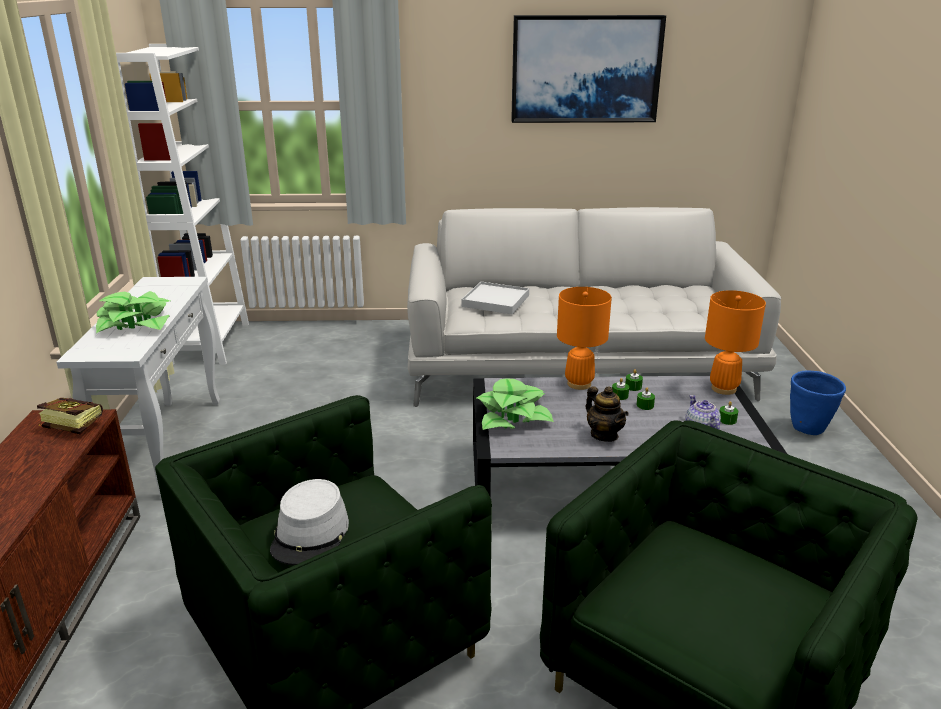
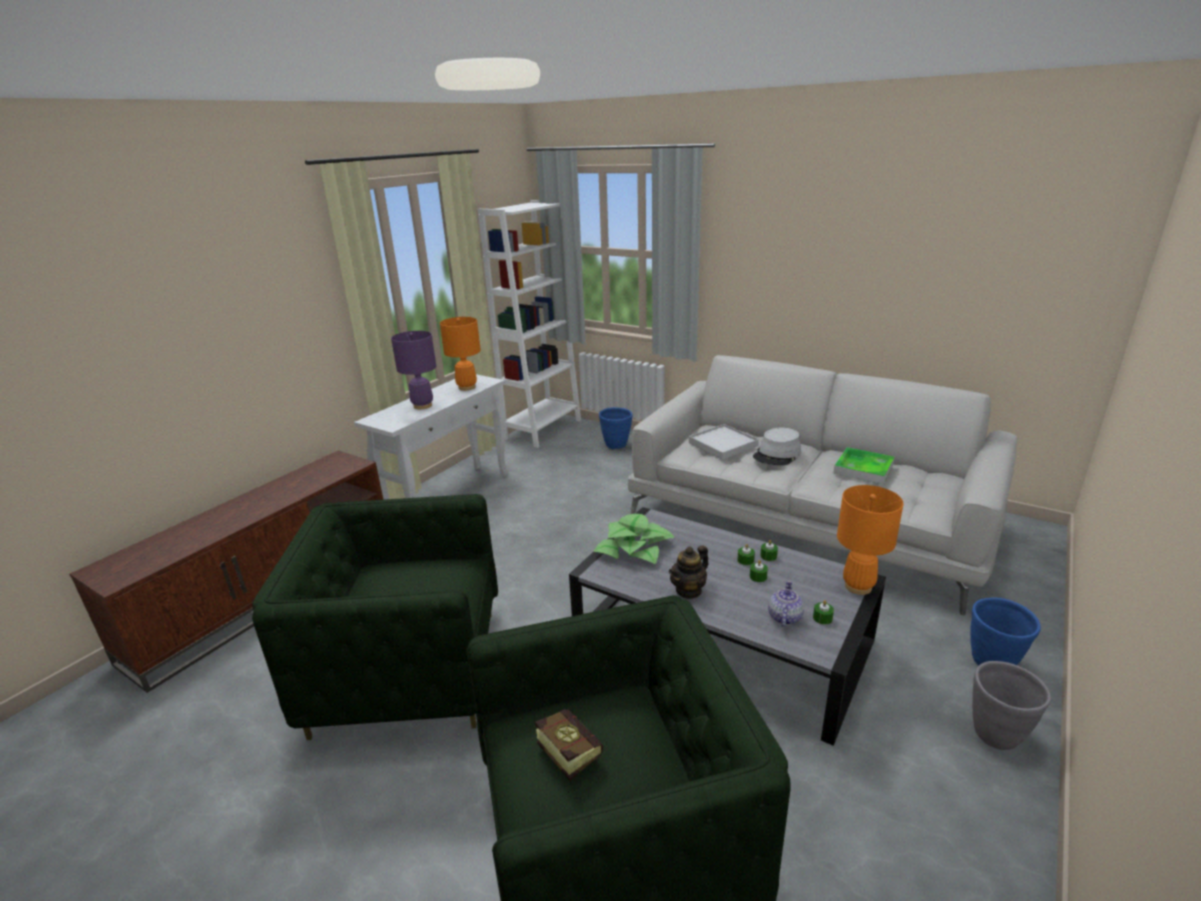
camera: 35 degrees right, 0 degrees up
(69, 426) = (342, 466): book -> book (565, 750)
(135, 323) = (423, 405): potted plant -> purple table lamp
(311, 534) = (388, 586): grey hat -> grey hat (777, 455)
(321, 340) = (616, 445): none -> blue planter
(579, 384) = (722, 538): orange table lamp -> orange table lamp (466, 387)
(585, 69) = (878, 235): picture -> none
(604, 435) = (688, 590): teapot -> teapot turned 45 degrees clockwise
(637, 295) = (863, 469): none -> tray
(856, 475) = (996, 735): none -> grey planter

